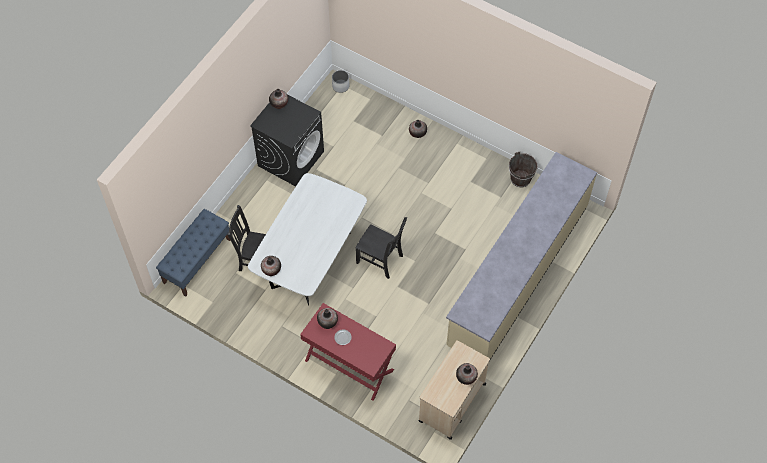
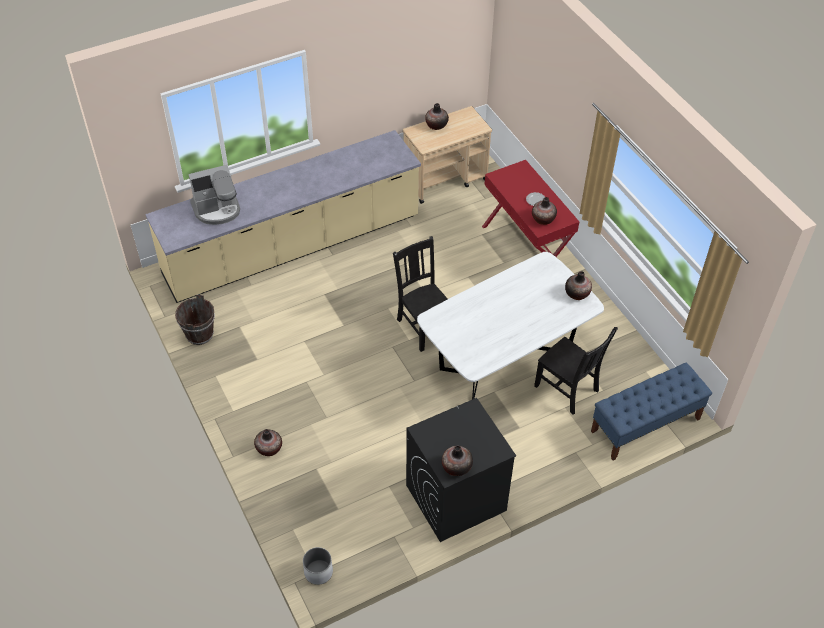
camera: 150 degrees left, 10 degrees down
(554, 199) = (217, 209): none -> coffee machine

